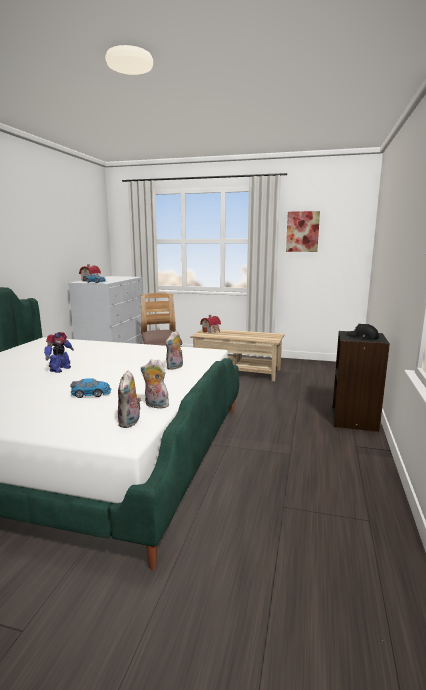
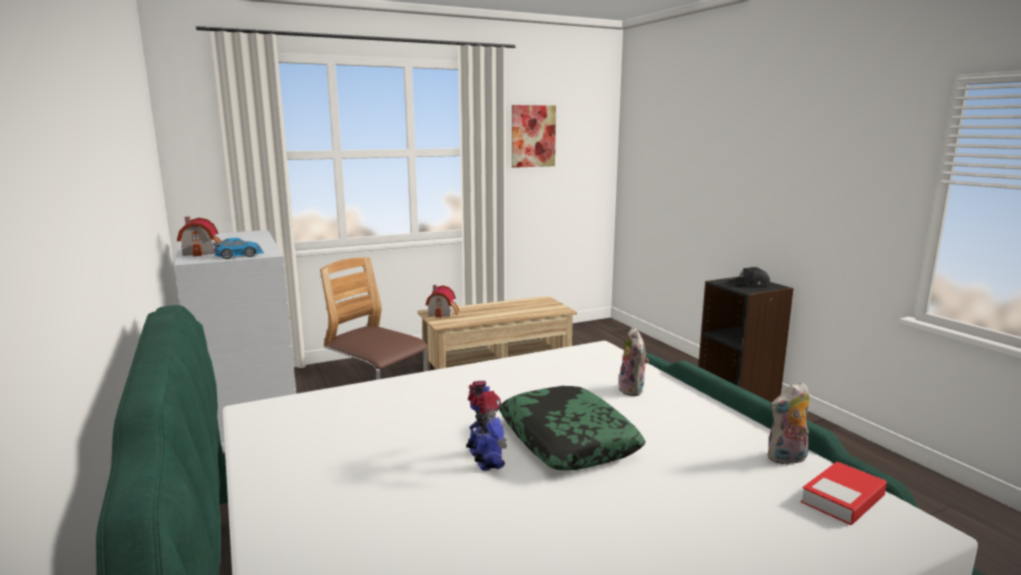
camera: 40 degrees left, 0 degrees up
(91, 393) = (669, 480): toy car -> none
(99, 373) = (566, 440): none -> pillow
(130, 423) = (842, 499): plush toy -> book

